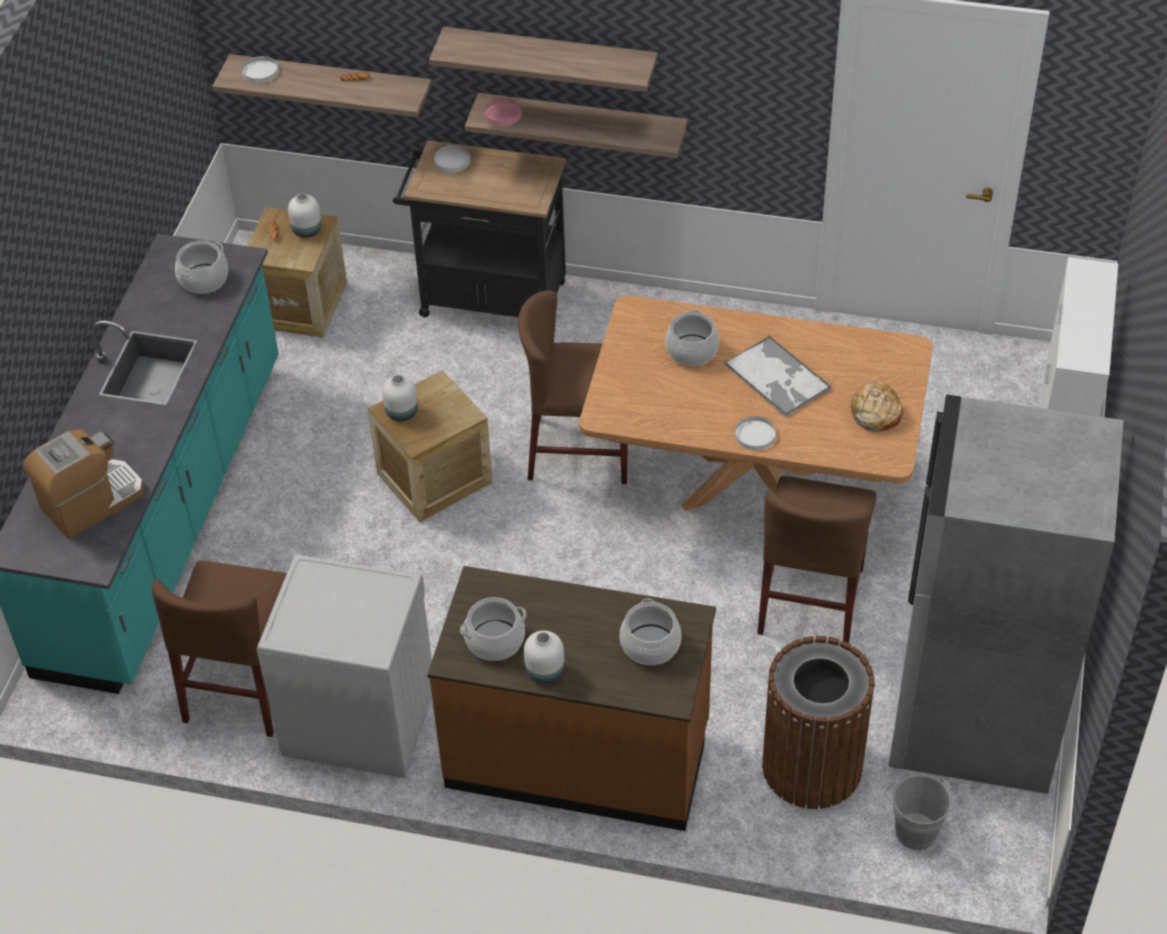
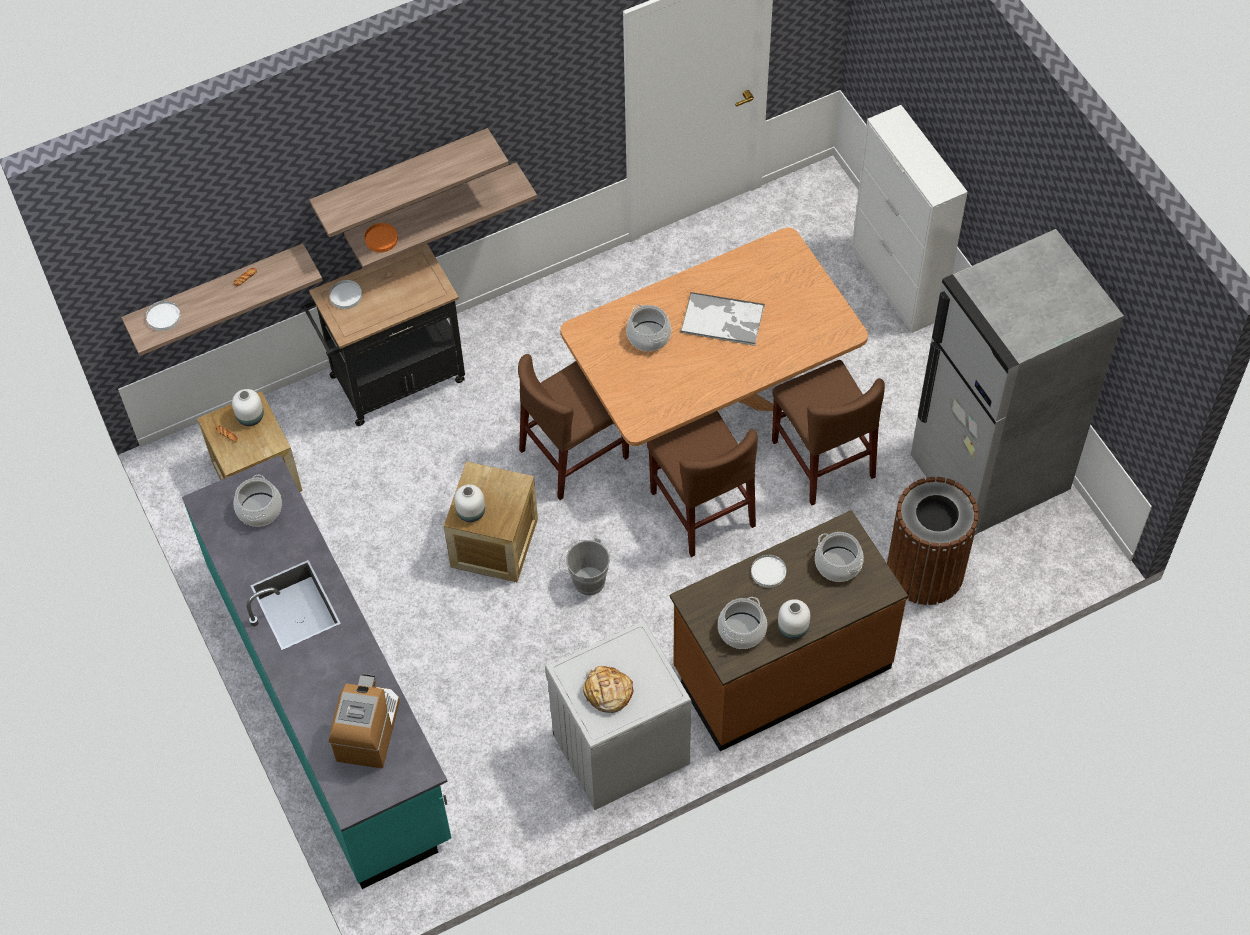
camera: 40 degrees left, 10 degrees up
(244, 685) = (518, 782): brown chair -> brown chair (702, 509)
(503, 114) = (381, 239): pink plate -> orange plate
(755, 435) = (749, 371): white plate -> white plate (768, 572)
(875, 413) = (807, 305): bread -> bread (607, 693)
(913, 828) = (1017, 567): grey bucket -> grey bucket (585, 580)

